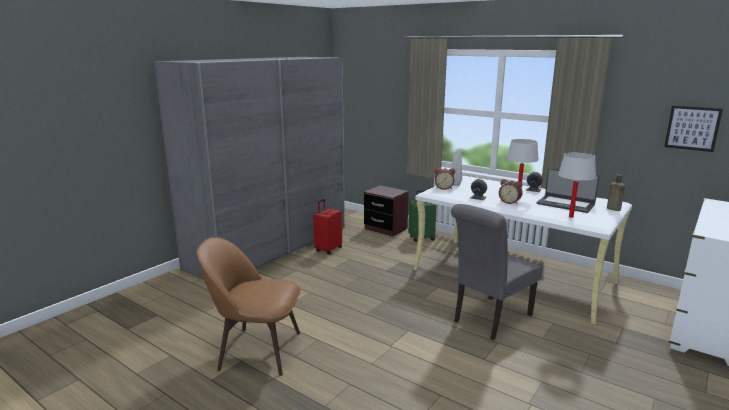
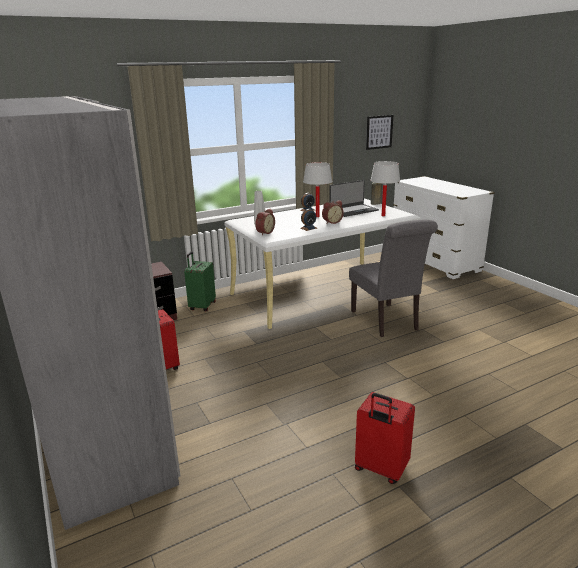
camera: 65 degrees left, 5 degrees up
(256, 350) = (380, 469): brown chair -> red suitcase

